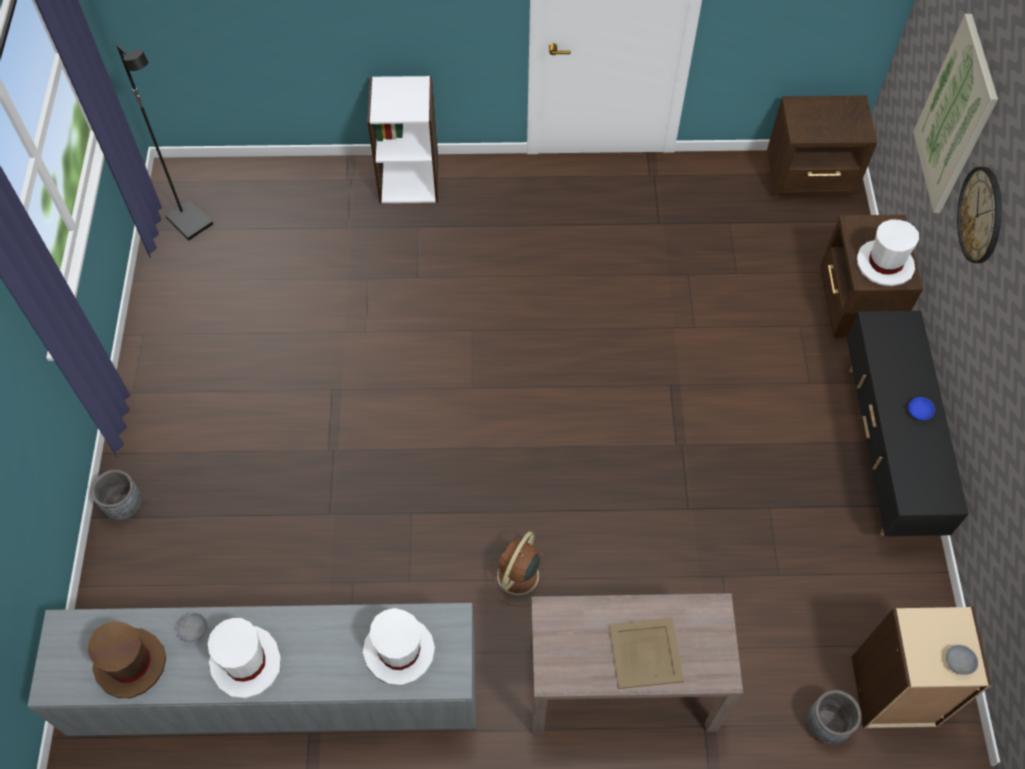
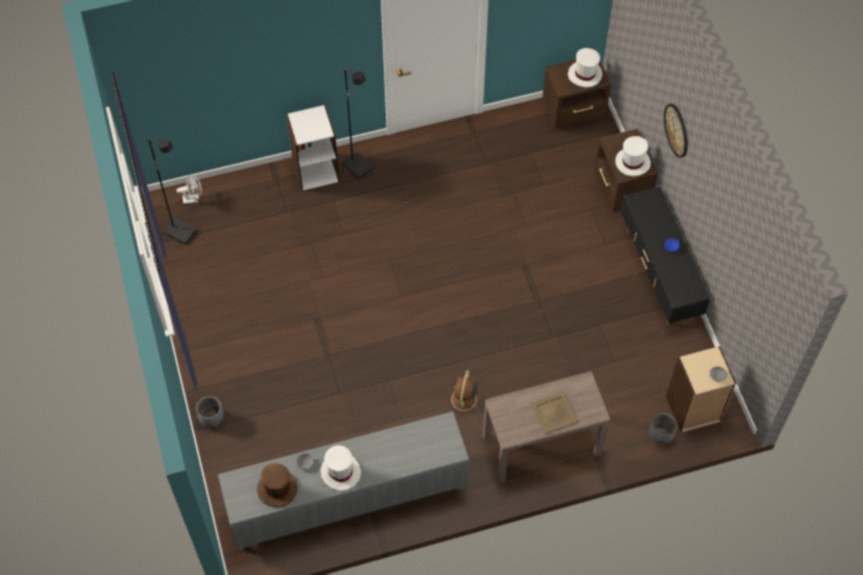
camera: 15 degrees left, 0 degrees up
(226, 181) = (193, 199): none -> white fan
(399, 651) = (422, 445): white hat -> white hat (585, 75)
(472, 187) = (358, 166): none -> black floor lamp
(955, 117) = (651, 73): picture -> none

